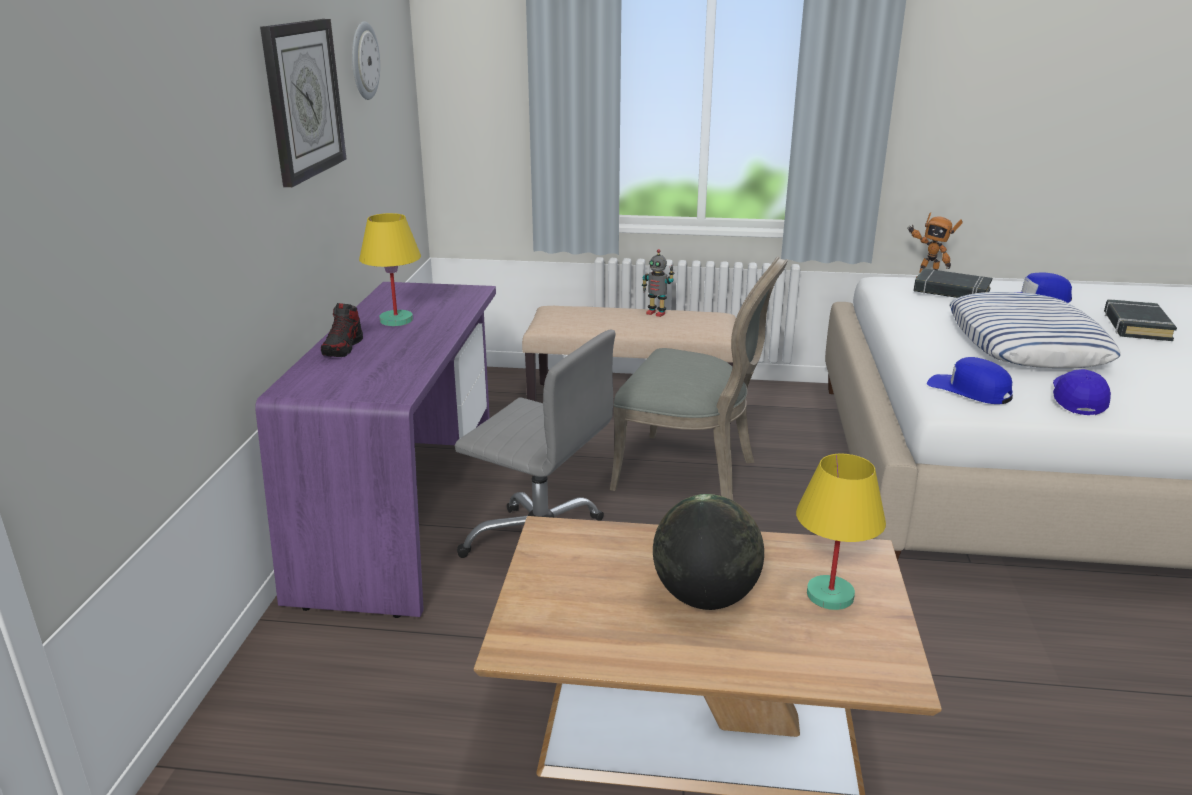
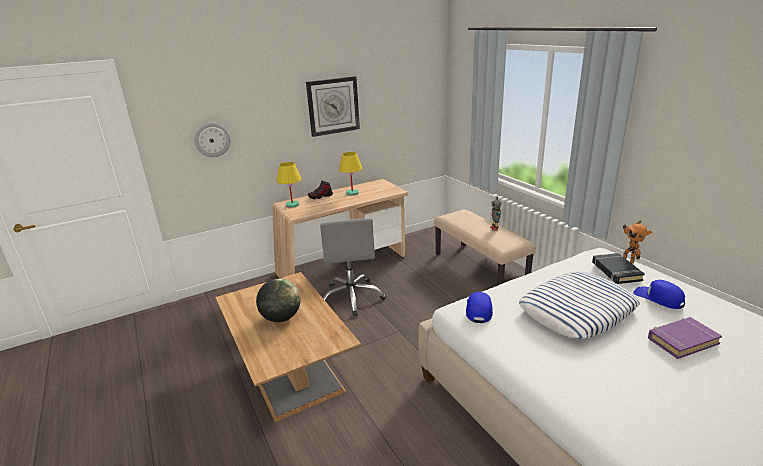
camera: 55 degrees right, 0 degrees up
(363, 61) = (389, 90): wall clock -> wall clock (212, 139)
(407, 512) = (343, 266): purple desk -> beige desk
(691, 473) = (444, 303): grey chair -> none
(829, 595) = (305, 341): yellow table lamp -> yellow table lamp (292, 205)
(1076, 401) = (513, 342): blue cap -> none
(1136, 326) = (682, 341): black book -> purple book

